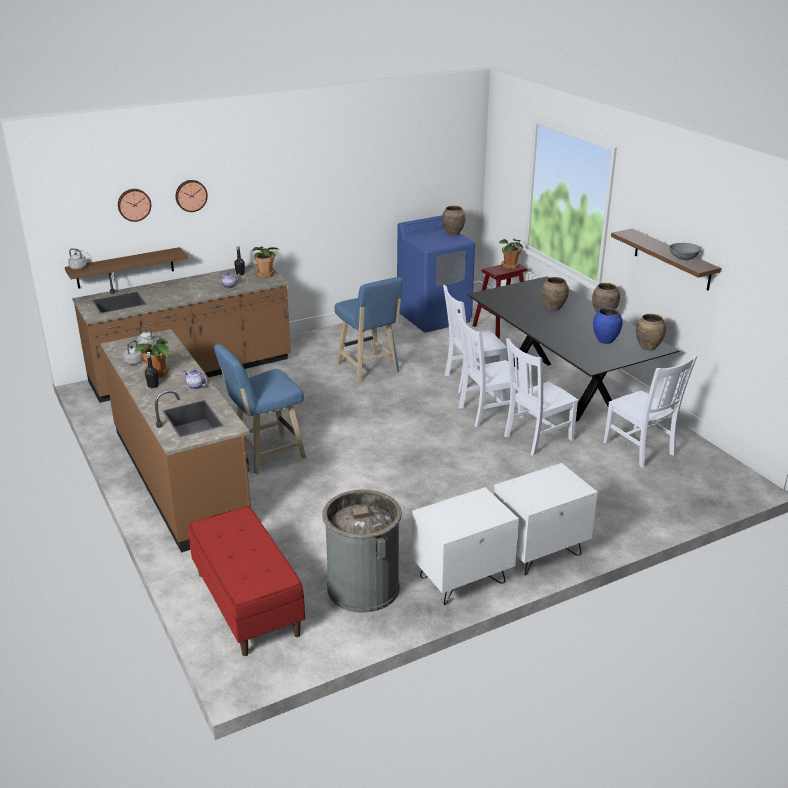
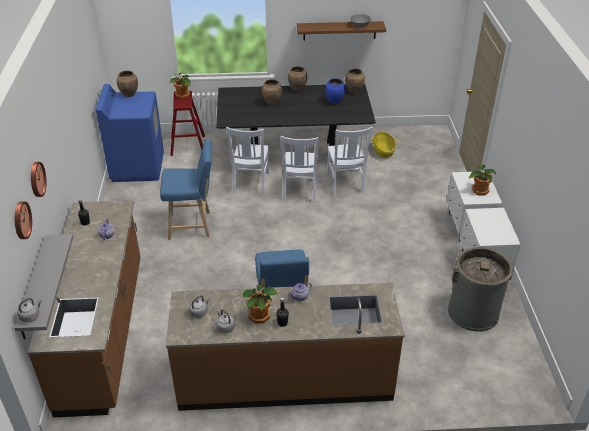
camera: 65 degrees left, 10 degrees up
(125, 268) = (33, 288): brown shelf -> grey shelf
(247, 603) = (470, 375): red bench -> none
(265, 274) = (101, 208): potted plant -> potted plant (479, 191)
(640, 449) = (383, 151): white chair -> basket

